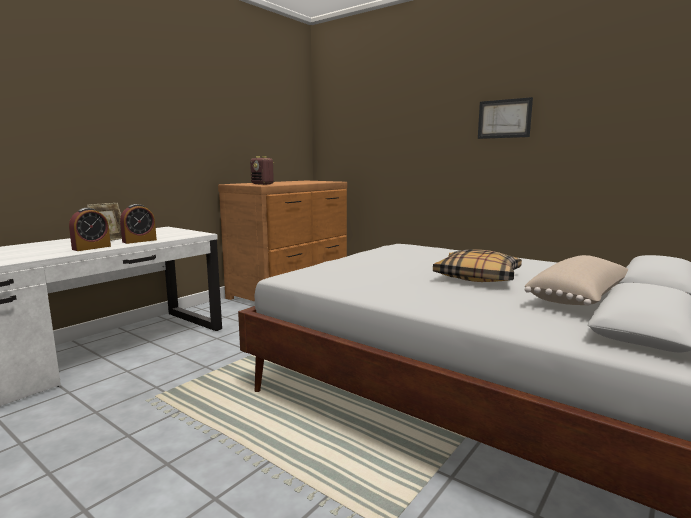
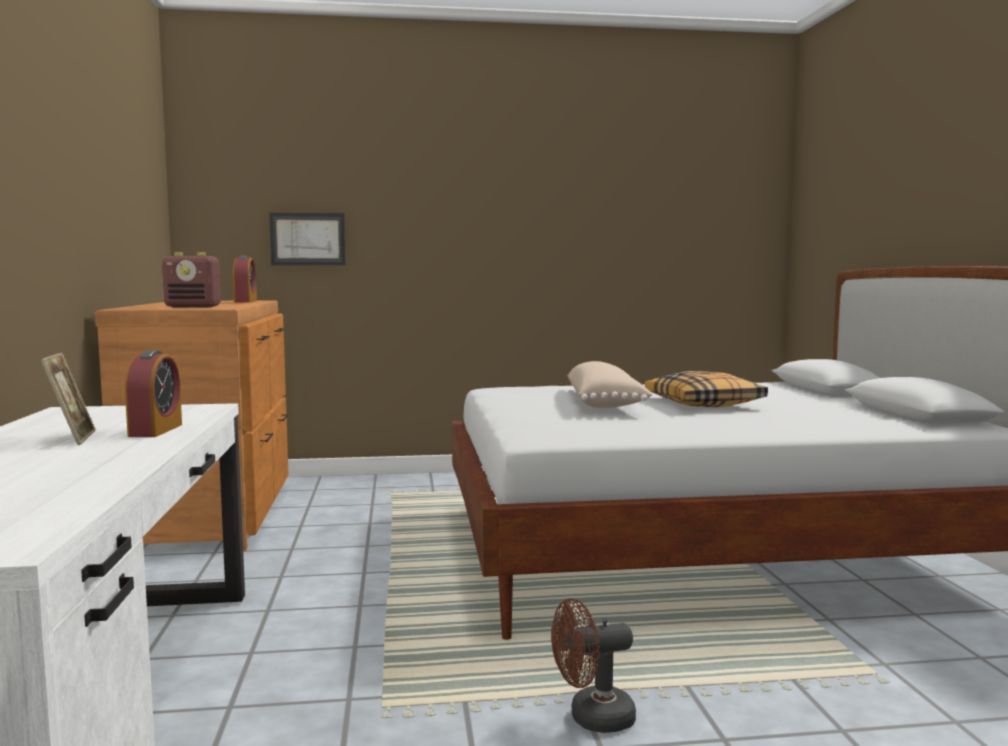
camera: 45 degrees left, 5 degrees down
(91, 248) = (124, 452): alarm clock -> alarm clock (245, 301)
(197, 448) = (592, 718): none -> brown fan
(504, 118) = (536, 208): picture -> picture (308, 239)
(581, 298) = (823, 405): beige pillow -> beige pillow (605, 404)

